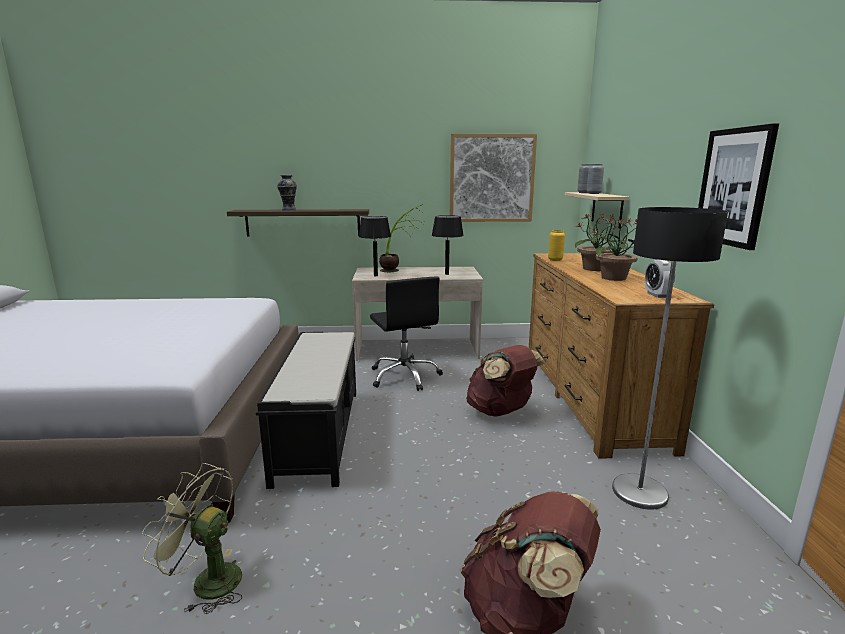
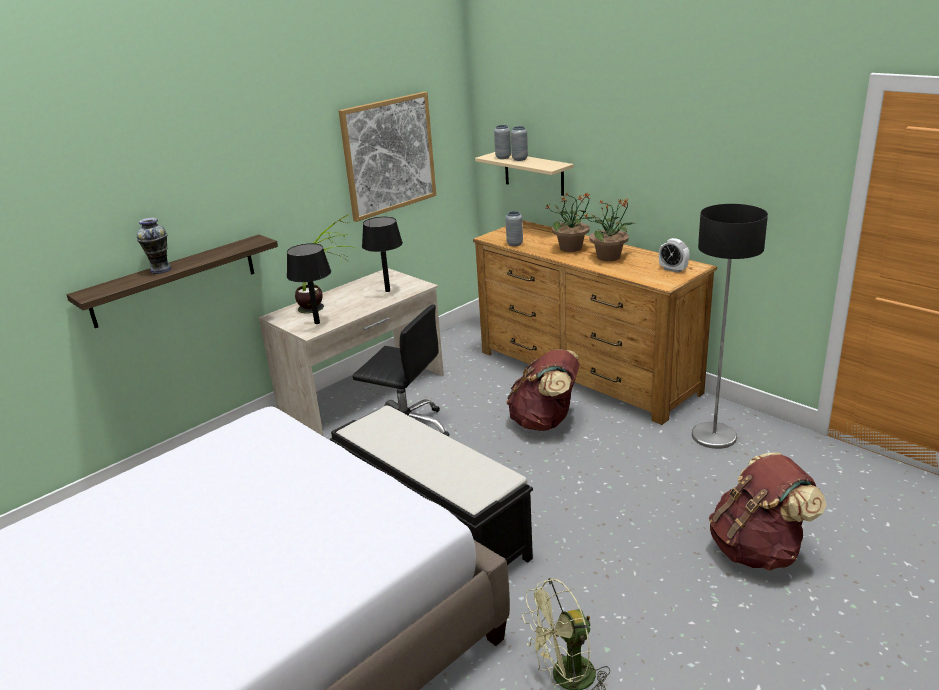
camera: 40 degrees left, 10 degrees up
(555, 260) = (514, 244): yellow vase -> grey vase
(733, 187) = (721, 171): picture -> none

